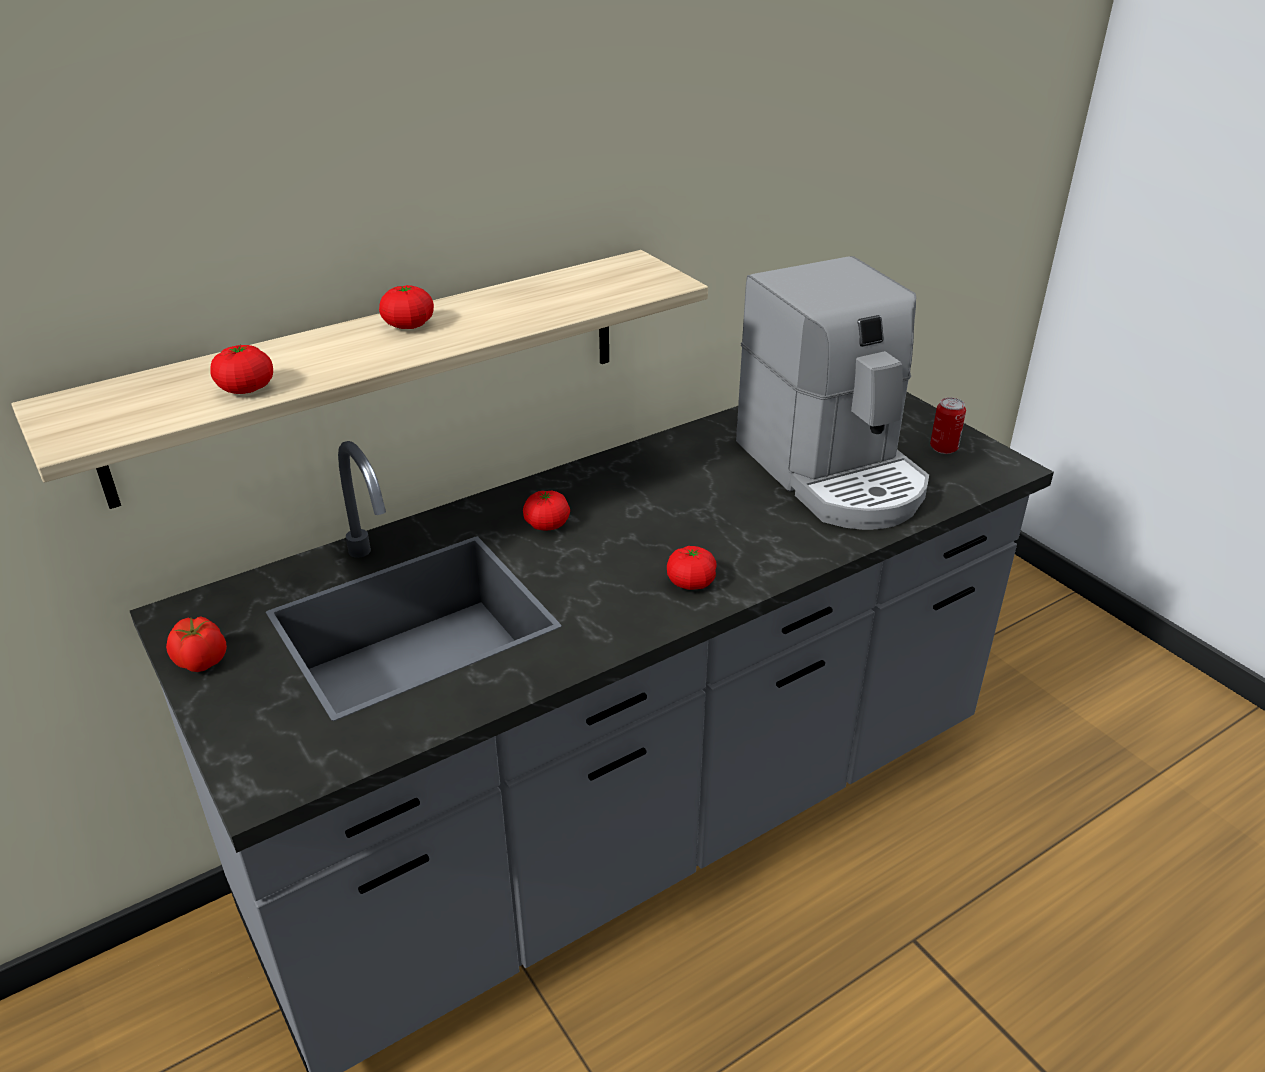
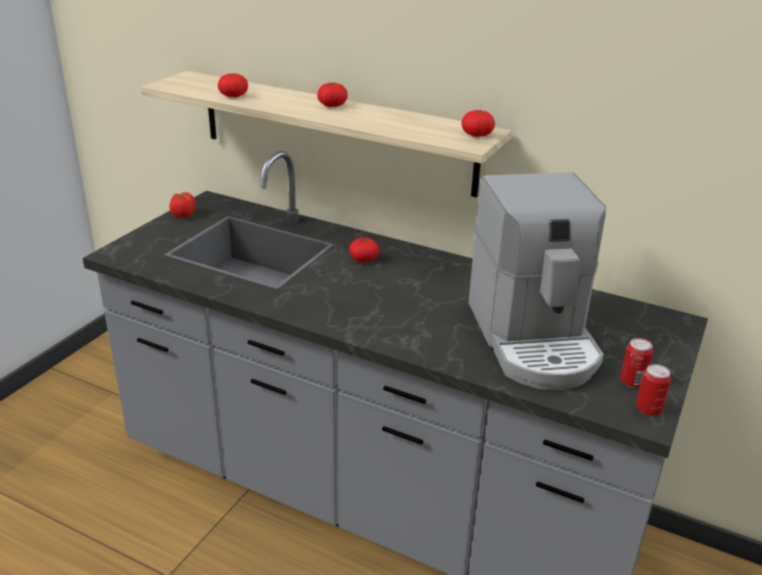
camera: 60 degrees right, 5 degrees down
(691, 582) = (351, 316): tomato -> tomato (477, 135)
(833, 473) = (533, 339): coffee machine -> coffee machine turned 45 degrees counterclockwise
(993, 458) = (648, 409): none -> can

